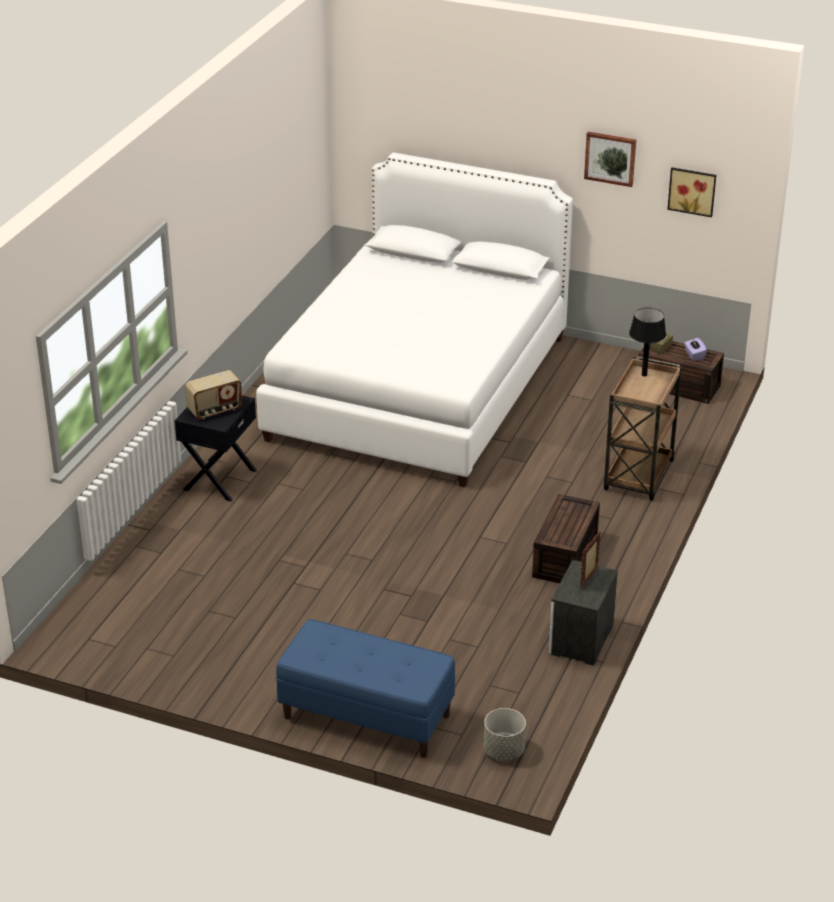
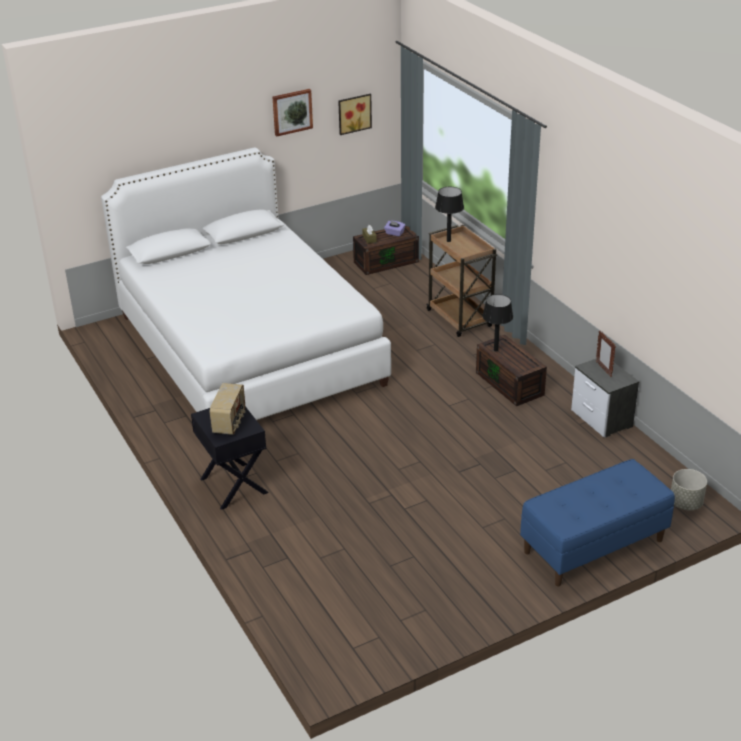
camera: 50 degrees left, 0 degrees up
(563, 508) = (495, 350): none -> black table lamp

